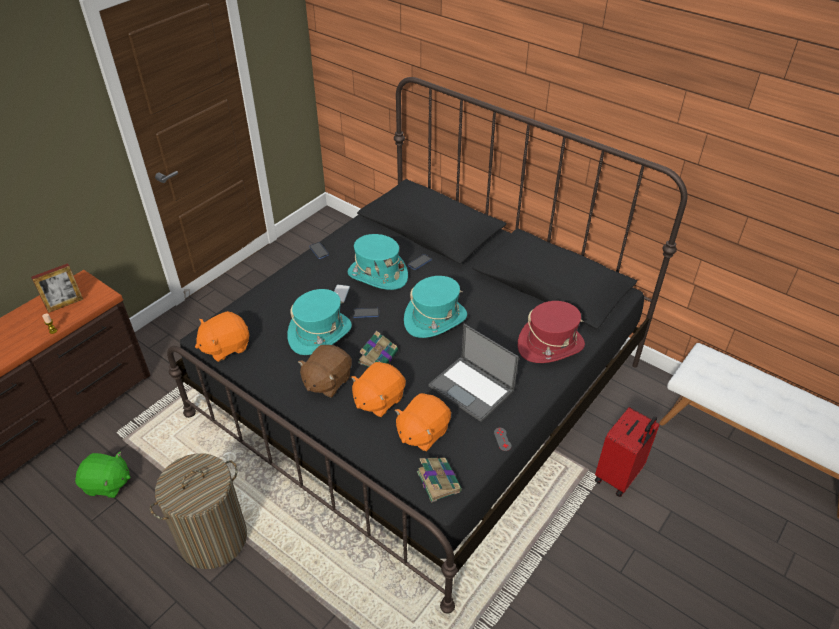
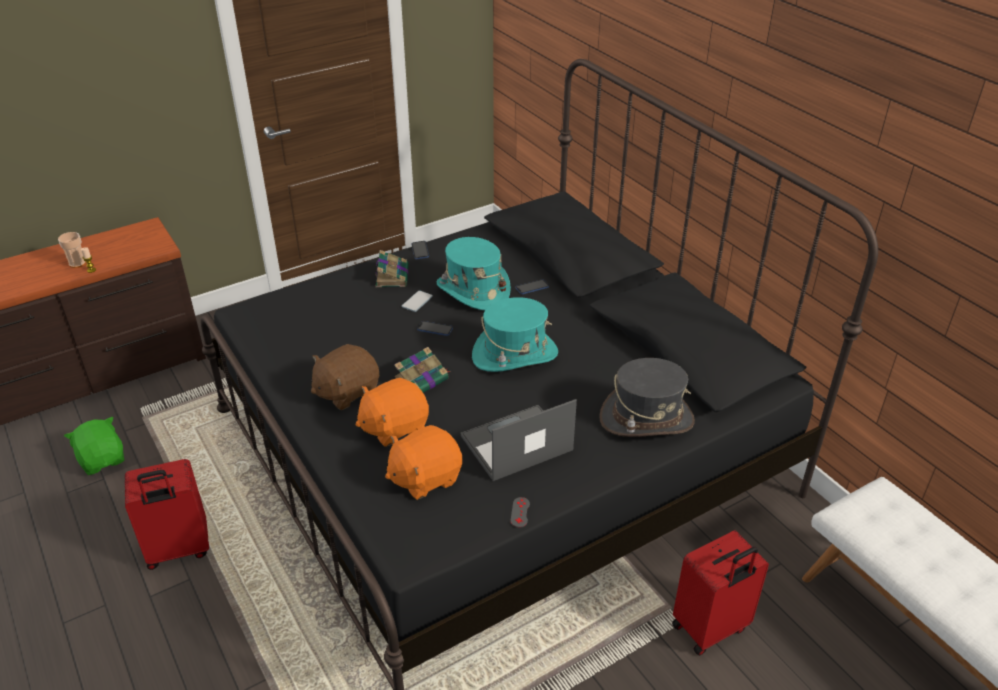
camera: 20 degrees right, 5 degrees down
(36, 328) = (77, 263): none -> cup
(65, 304) = (118, 247): picture frame -> none
(107, 484) = (103, 459): green plush toy -> green plush toy turned 150 degrees counterclockwise
(213, 539) = (178, 550): laundry basket -> red suitcase
(225, 347) = (257, 328): orange plush toy -> none
(320, 334) = (369, 339): turquoise hat -> none
(438, 480) = (412, 537): book -> book (392, 276)
(472, 389) = (515, 444): laptop -> laptop turned 90 degrees clockwise
(550, 345) = (646, 419): red hat -> grey hat

